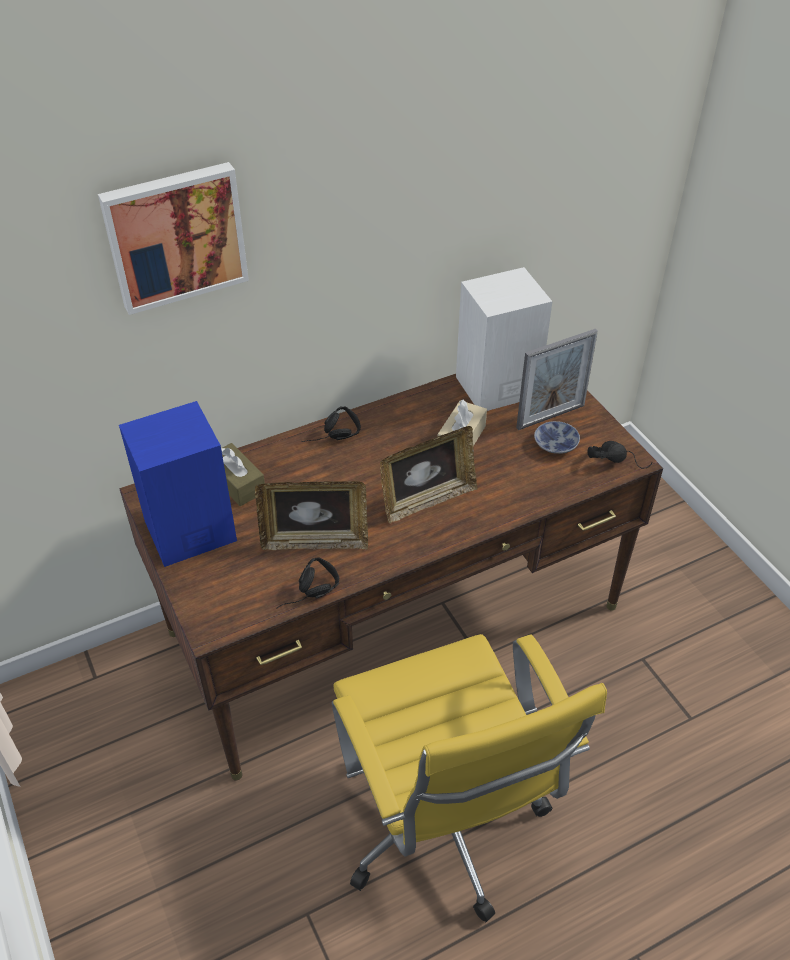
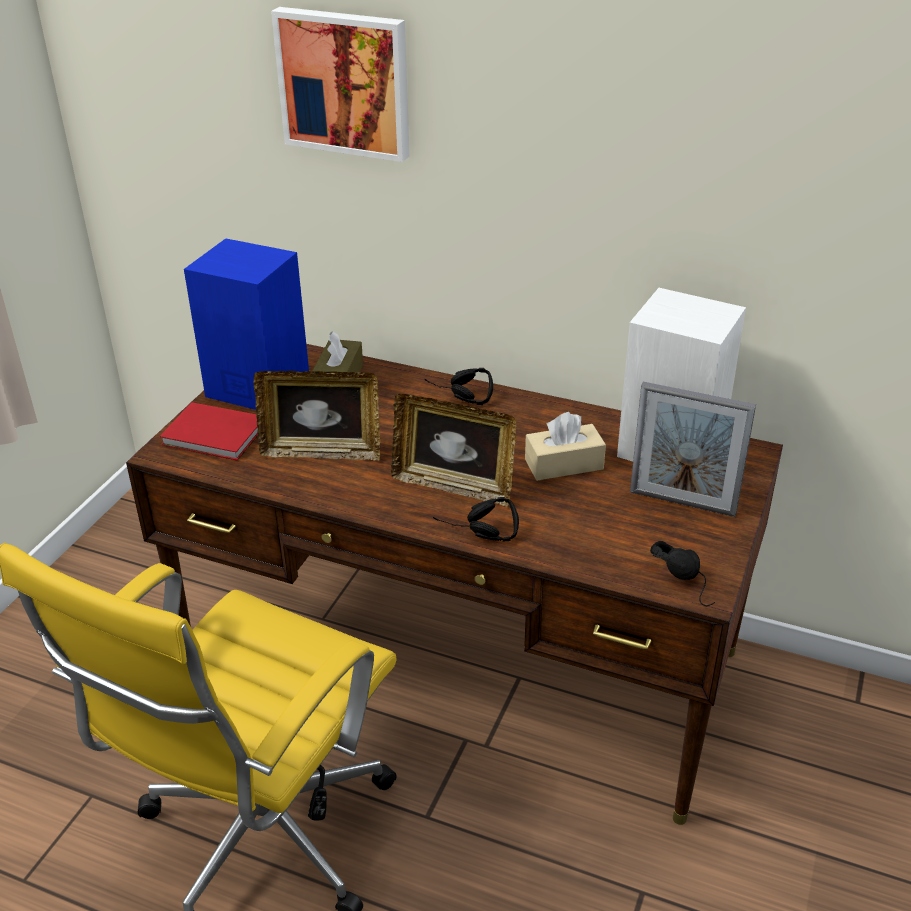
camera: 50 degrees right, 10 degrees down
(225, 587) = (216, 436): none -> red book
(310, 597) = (254, 483): black headphones -> black headphones (476, 534)
(315, 541) = (321, 452): picture frame -> picture frame turned 45 degrees counterclockwise
(557, 444) = (649, 526): bowl -> none

